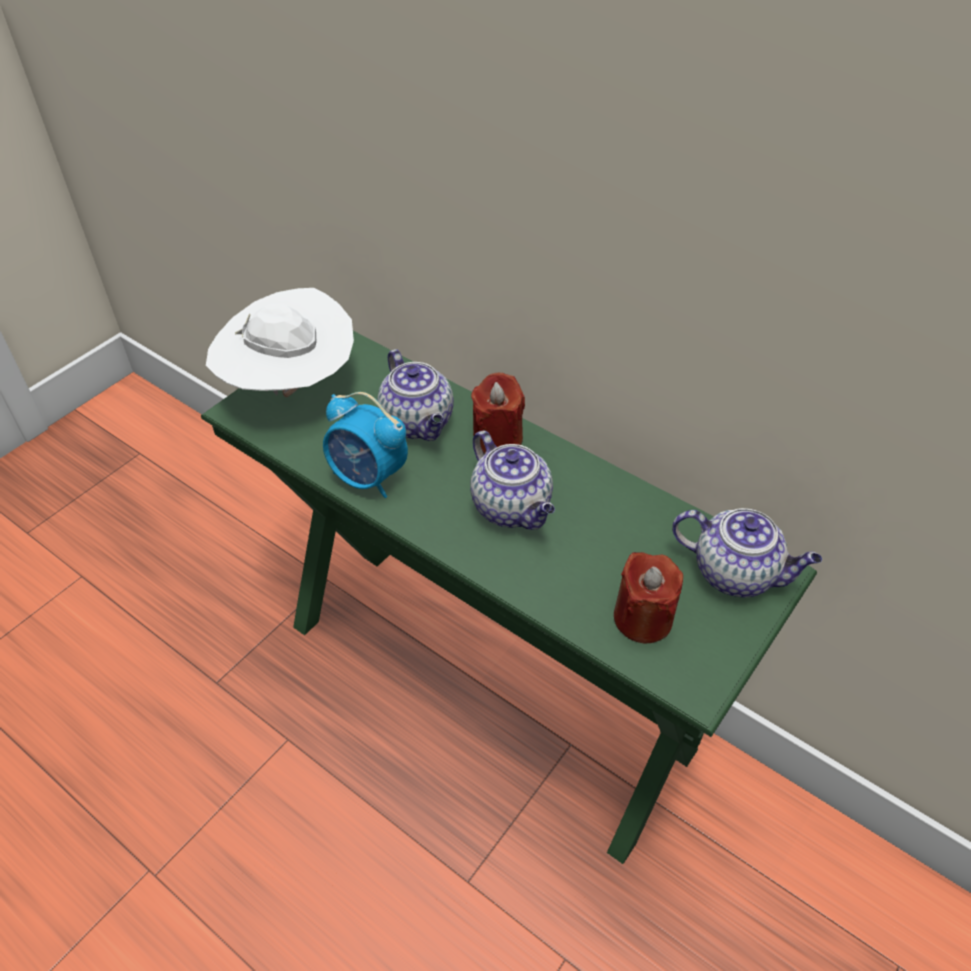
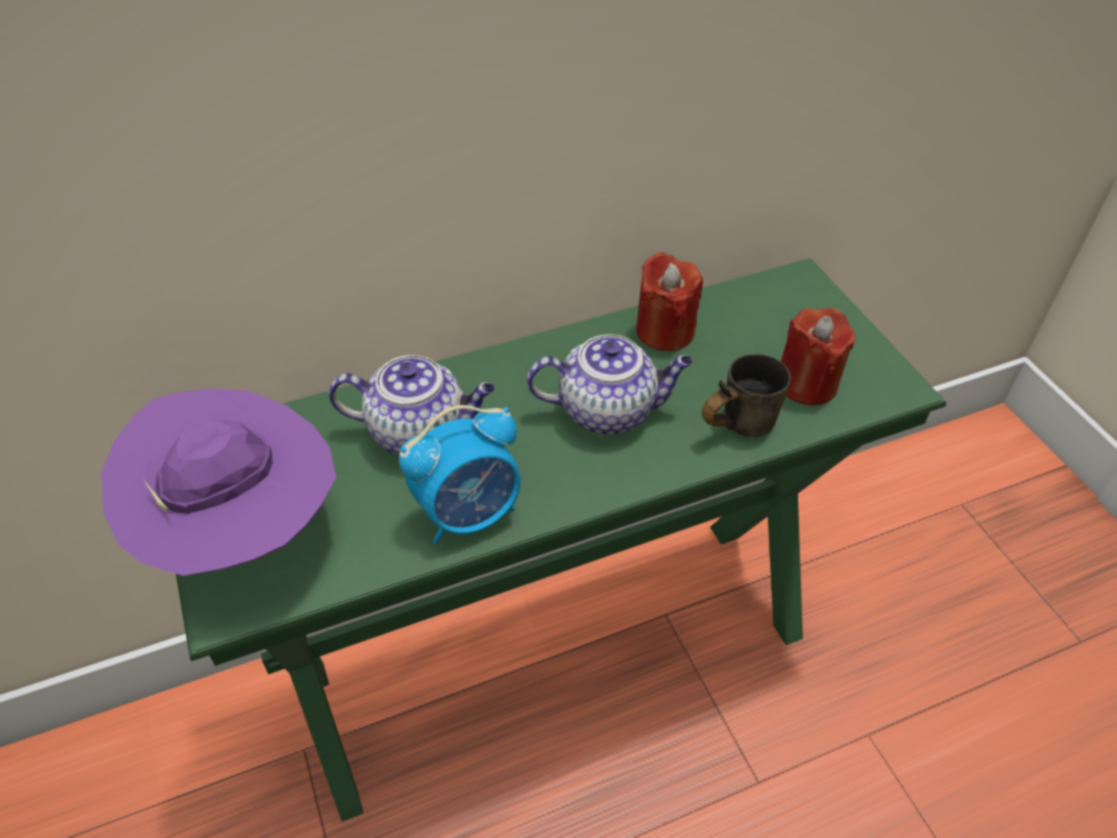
camera: 60 degrees left, 0 degrees up
(291, 388) = (241, 530): white hat -> purple hat
(497, 439) = (500, 379): red candle -> red candle (665, 331)
(559, 586) = (734, 422): none -> grey mug
(736, 573) = (790, 302): teapot -> none

